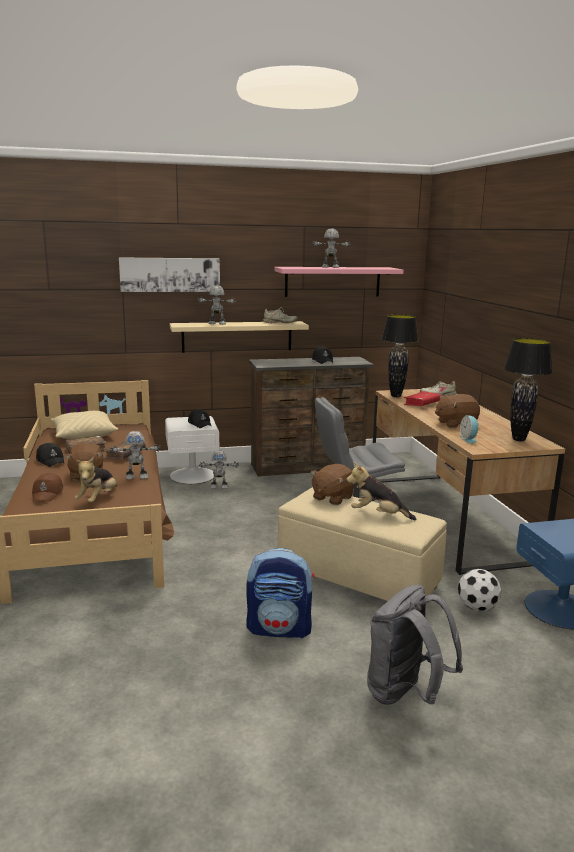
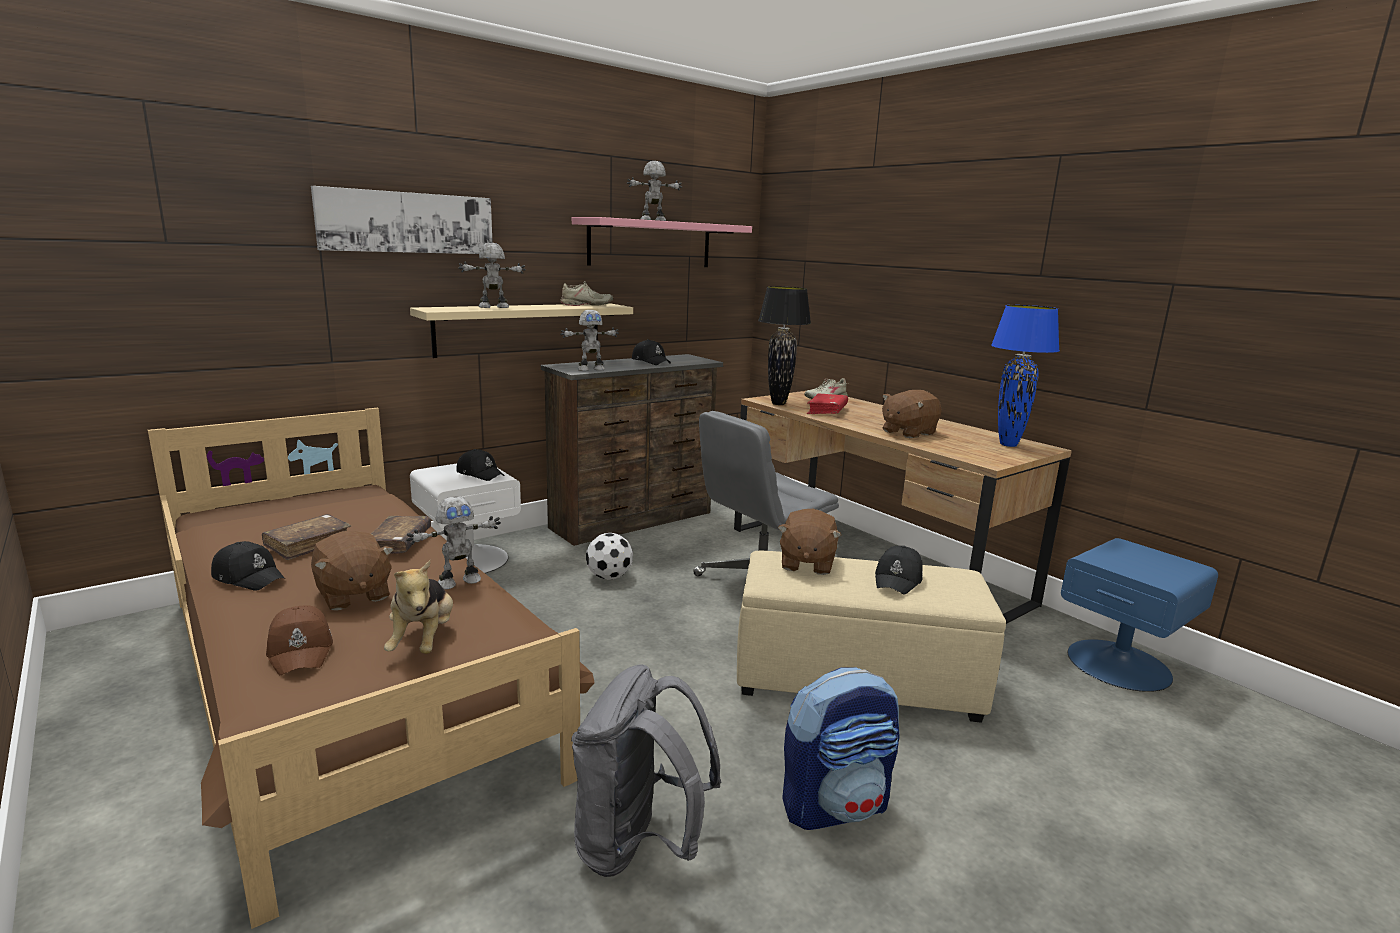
camera: 25 degrees left, 0 degrees up
(83, 435) = (279, 518): beige pillow -> none
(219, 486) = (528, 571): toy robot -> toy robot (590, 369)
(378, 515) = (899, 579): plush toy -> black cap
(405, 694) = (1109, 867): grey backpack -> grey backpack (638, 845)
(469, 439) = (957, 451): alarm clock -> none
(477, 608) = (1037, 688): football -> football (609, 577)
(519, 439) = (1009, 445): black table lamp -> blue table lamp

